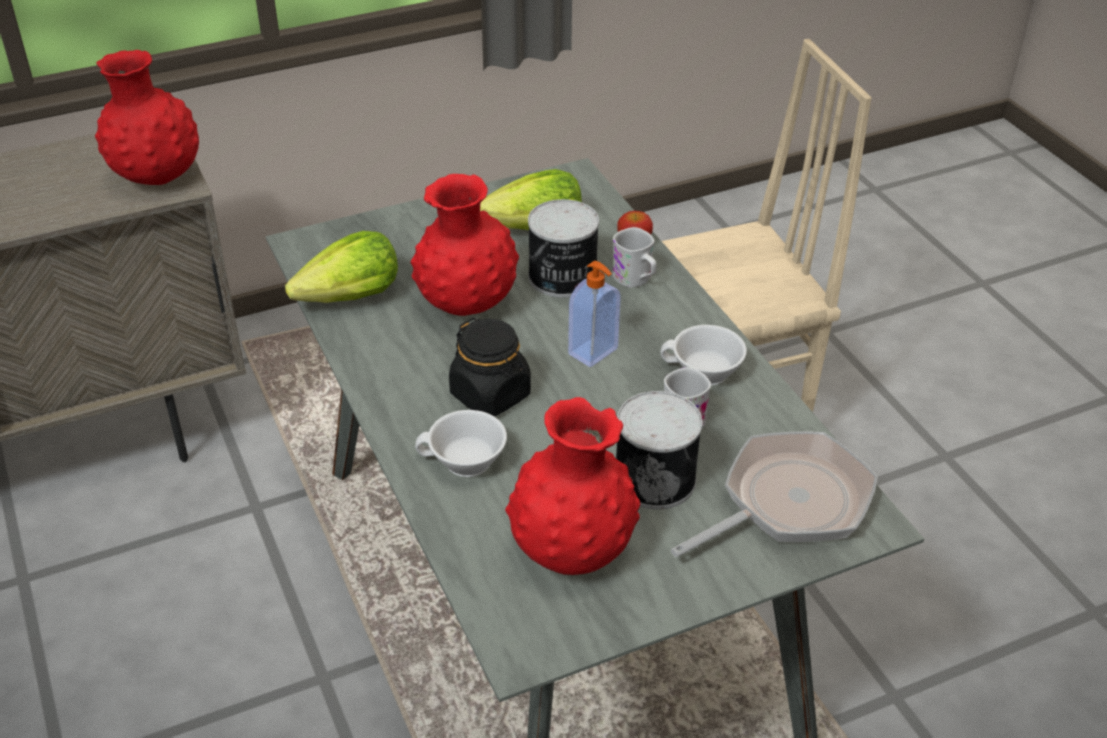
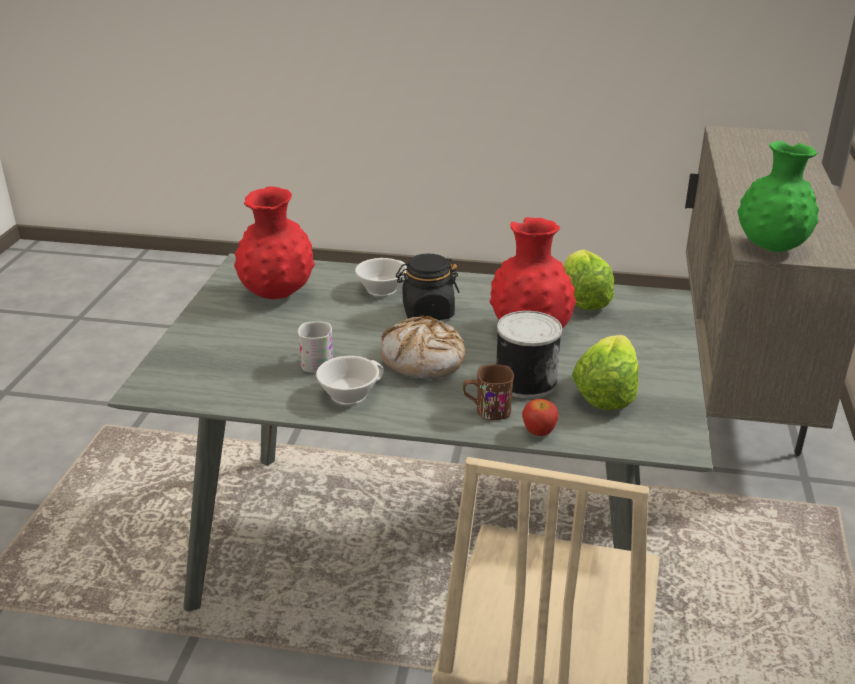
camera: 125 degrees right, 10 degrees down
(157, 178) = (771, 247): red vase -> green vase
(594, 352) = (423, 360): soap dispenser -> bread
(636, 280) = (487, 411): white mug -> brown mug
(655, 477) = (288, 336): can -> none
(787, 502) = (205, 369): frying pan -> none

